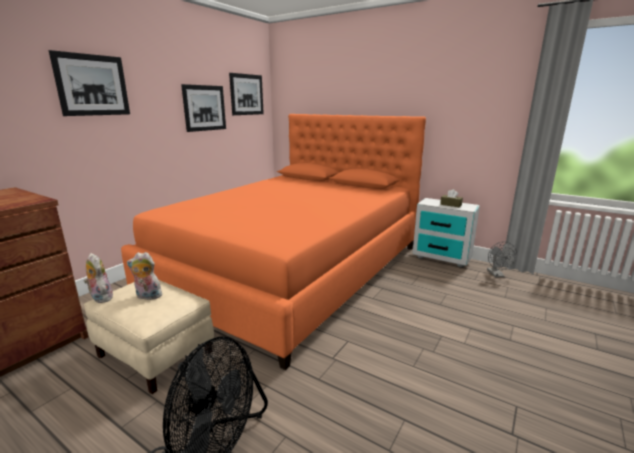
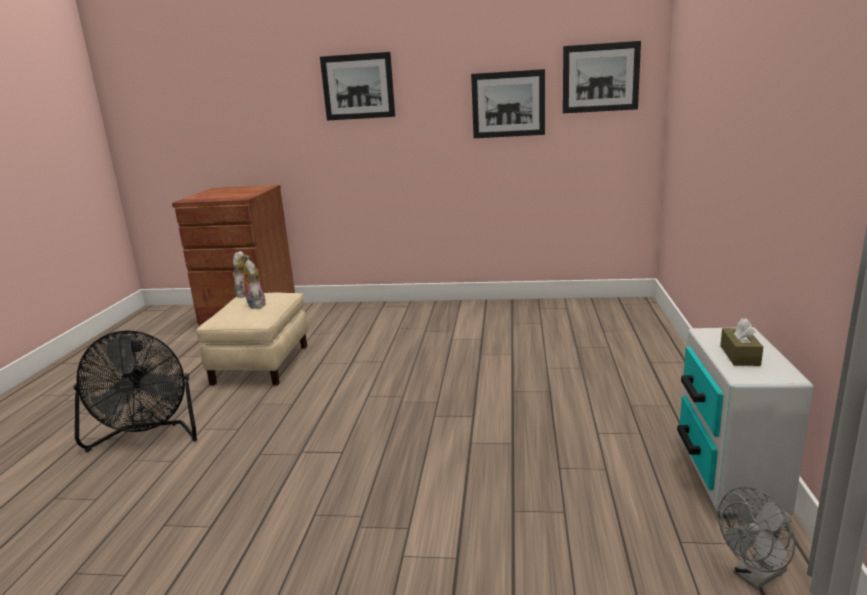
camera: 65 degrees right, 0 degrees up
(293, 269) = (493, 364): orange bed -> none

